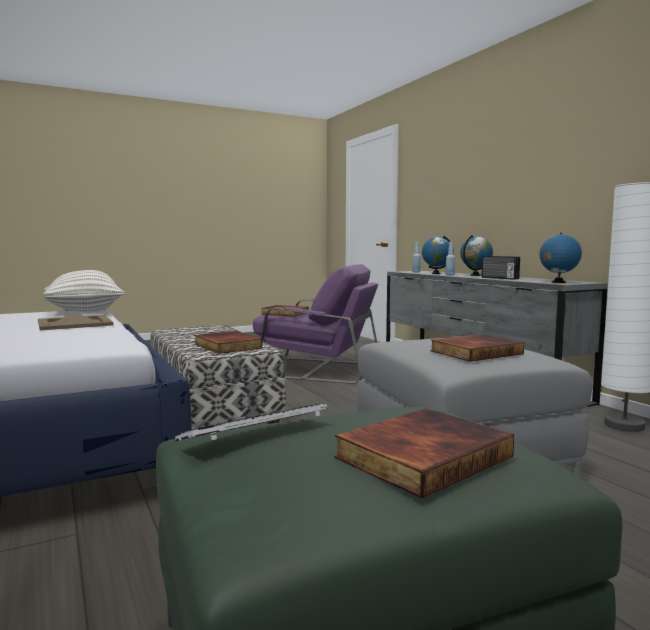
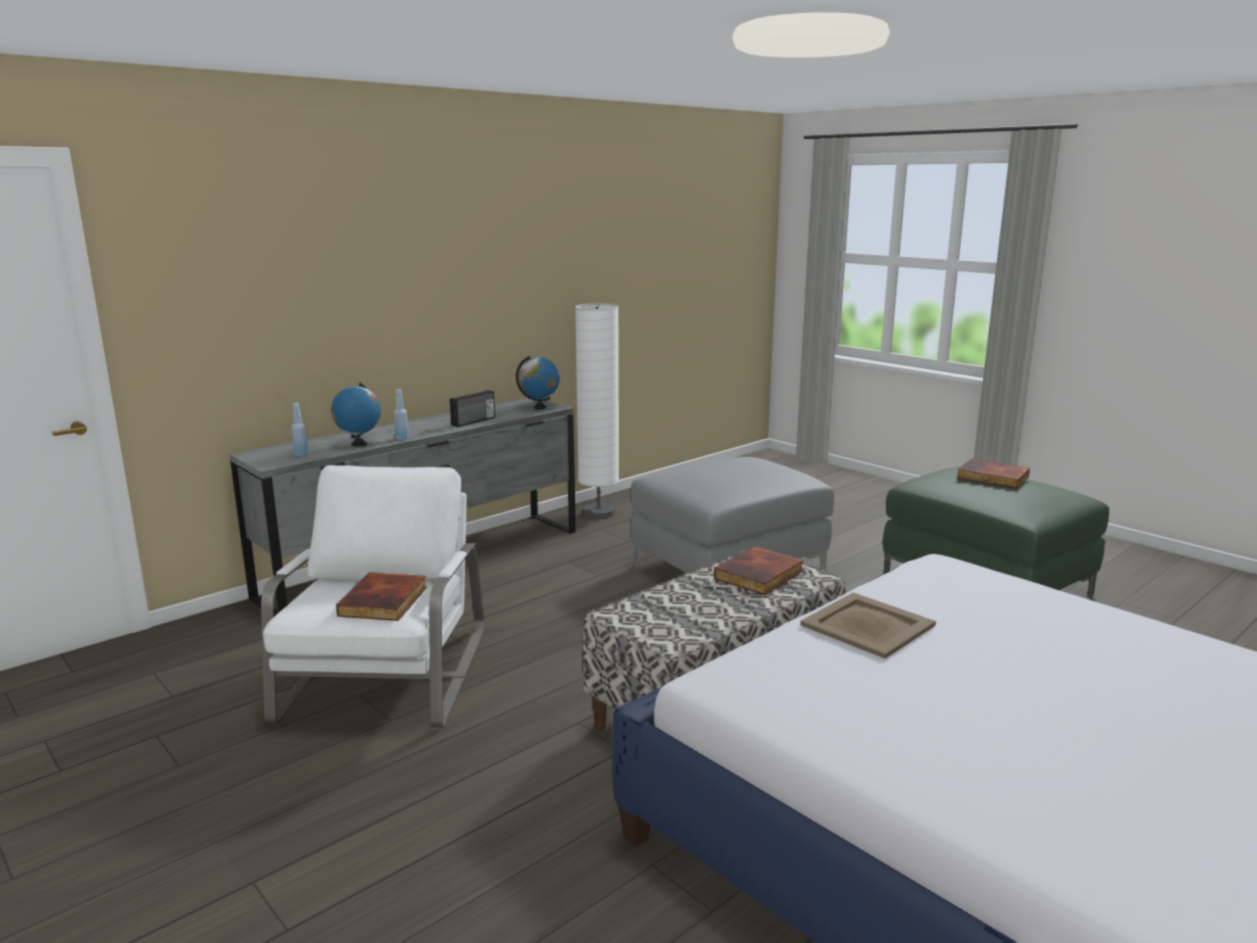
camera: 105 degrees left, 10 degrees up
(84, 311) = (741, 675): pillow -> none
(255, 434) = (1013, 505): keyboard -> none
(317, 369) = (385, 675): purple armchair -> white armchair
(475, 275) = (408, 429): globe -> none
(475, 352) = (758, 470): book -> none

